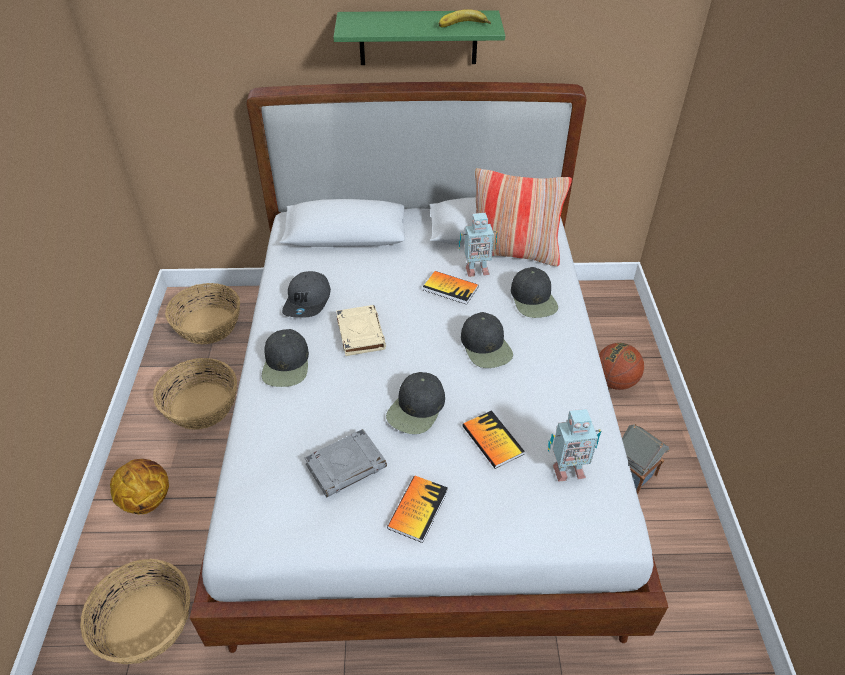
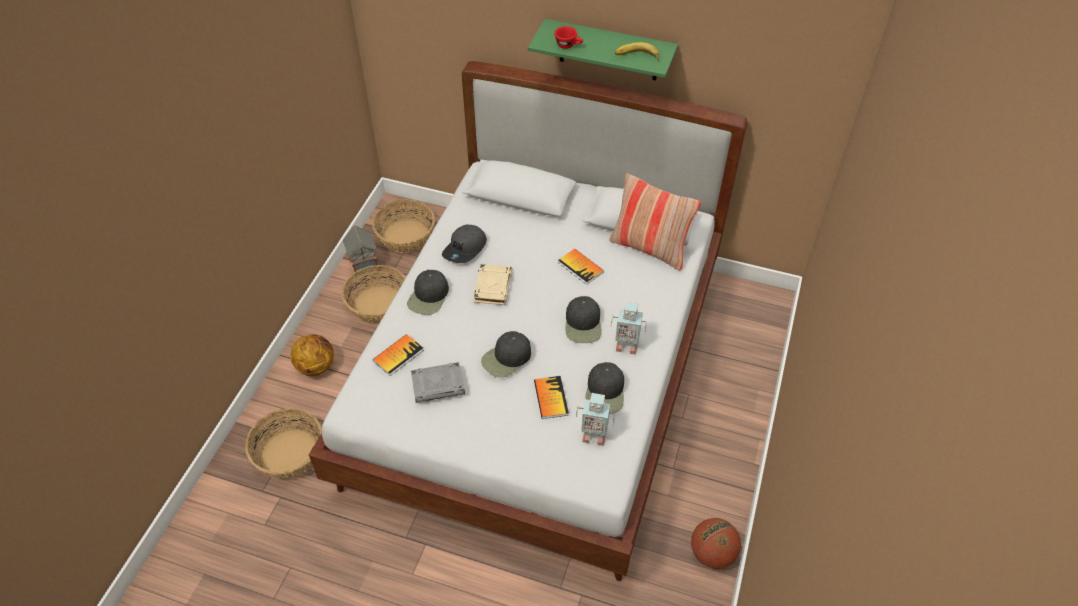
camera: 20 degrees right, 5 degrees up
(380, 28) = (568, 45): none -> red cup
(418, 509) = (474, 430): book -> book (398, 355)
(476, 270) = (609, 256): toy robot -> toy robot (626, 346)
(534, 299) = (643, 295): black cap -> black cap (605, 392)
(615, 381) = (724, 380): basketball -> basketball (712, 553)
(633, 473) = (696, 461): toy house -> toy house (364, 265)

